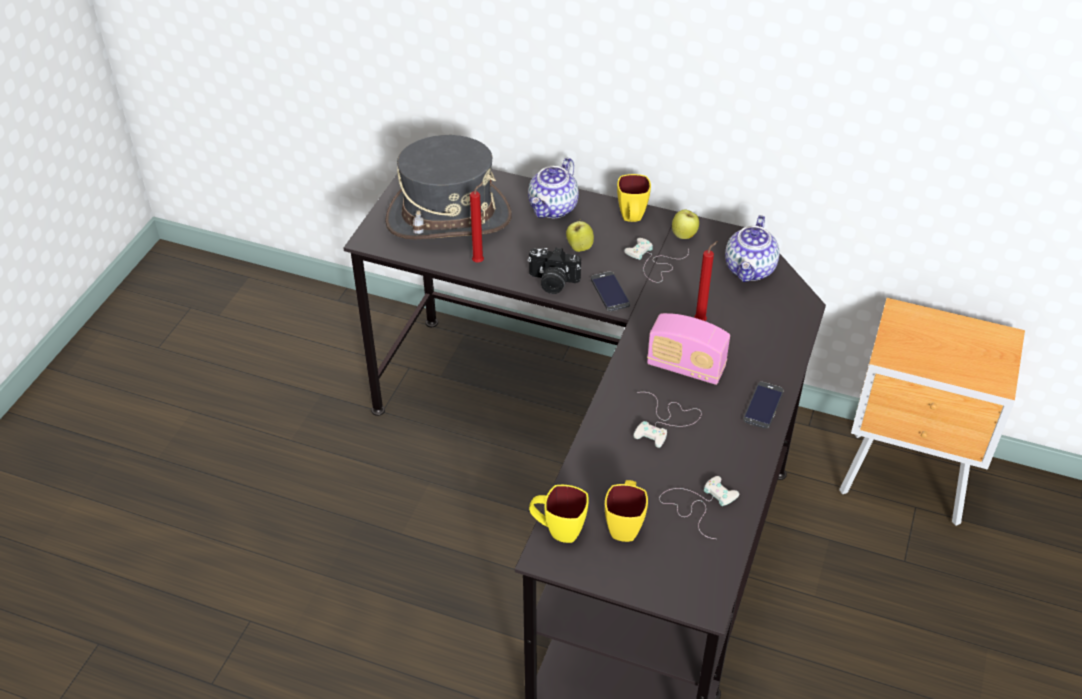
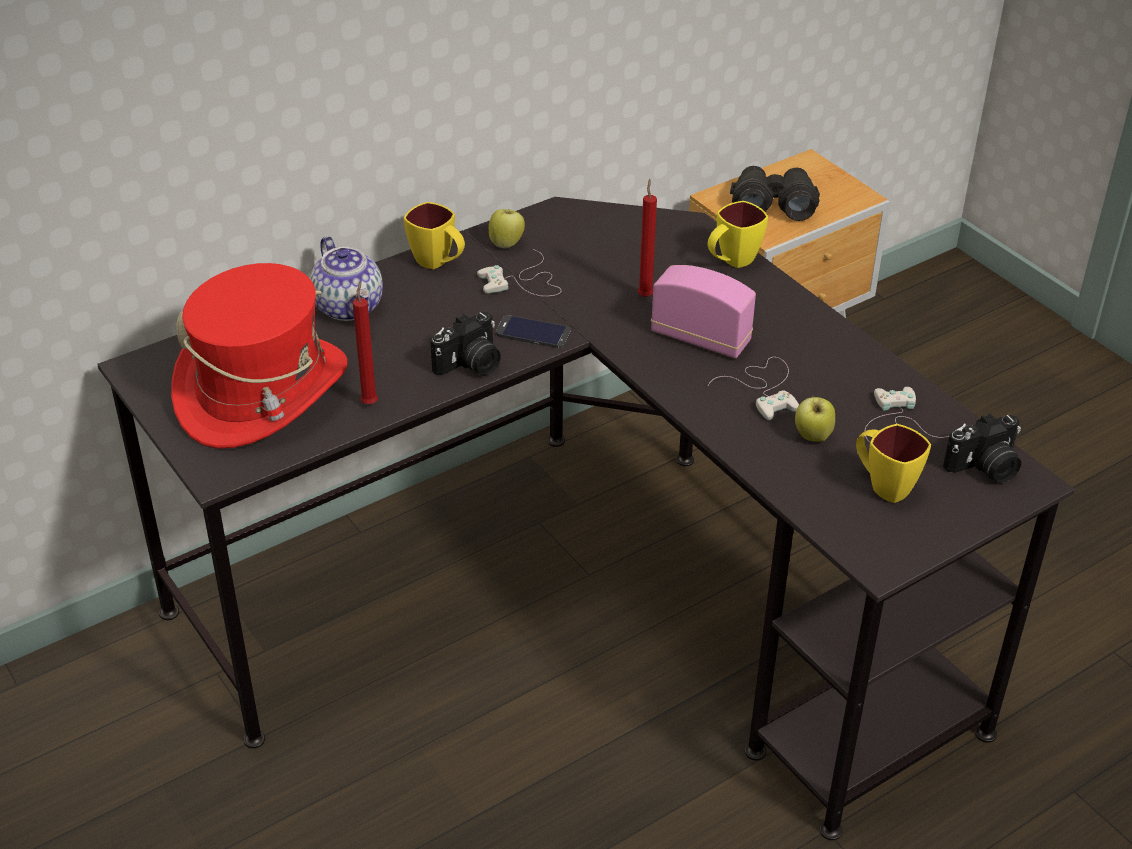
camera: 55 degrees left, 5 degrees down
(448, 218) = (263, 392): grey hat -> red hat
(557, 530) = (850, 538): yellow mug -> yellow mug (731, 262)
(579, 247) = (437, 320): apple -> apple (812, 437)
(685, 367) = (700, 338): radio -> radio turned 120 degrees counterclockwise
(696, 572) = (985, 468): none -> camera
(750, 269) = (606, 229): teapot -> none
(763, 405) = (802, 316): phone -> none
(927, 343) = (773, 204): none -> black binoculars

